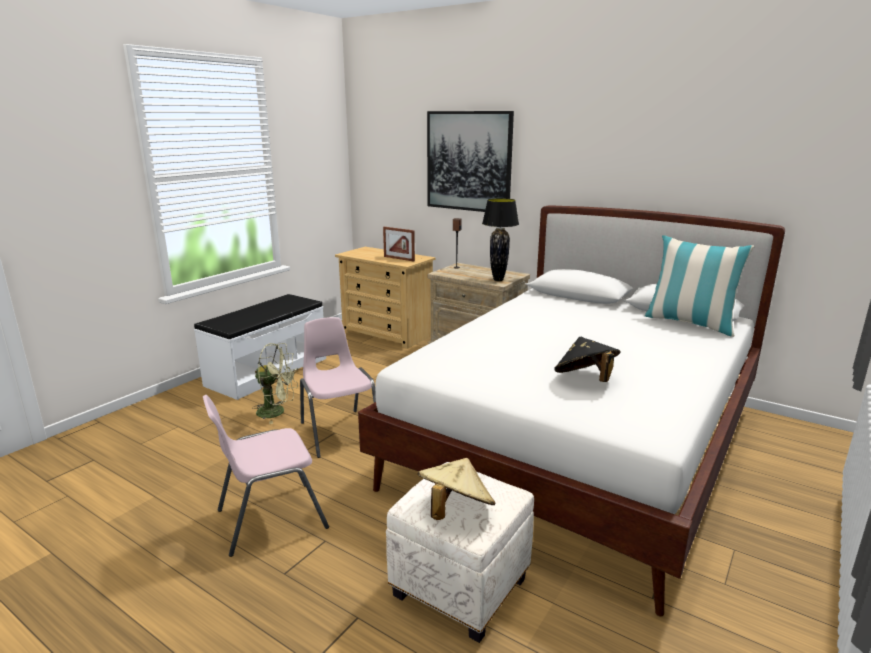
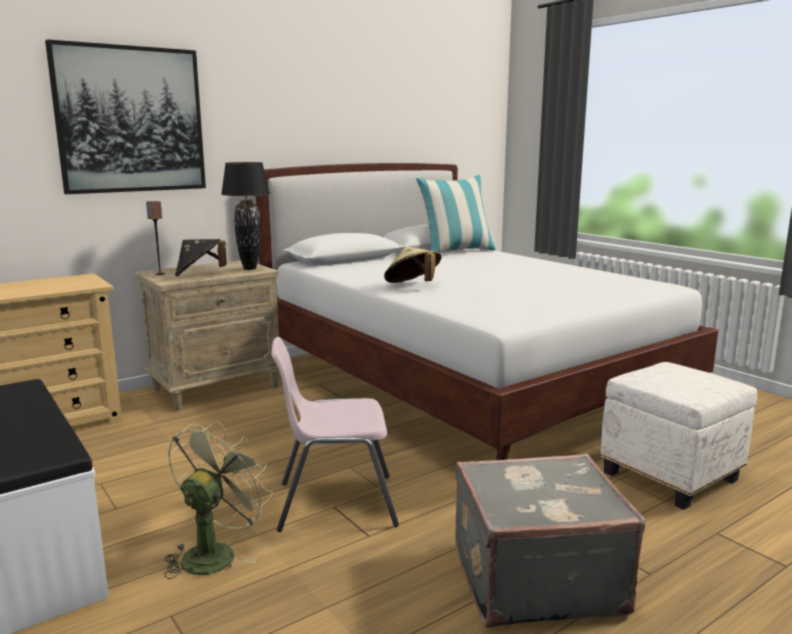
camera: 70 degrees left, 5 degrees down
(269, 518) = (534, 578): pink chair -> grey suitcase
(399, 259) = (58, 285): picture frame -> none
(455, 510) = (703, 383): beige hat -> beige hat (413, 286)
(585, 380) = (565, 284): black hat -> black hat (199, 275)

